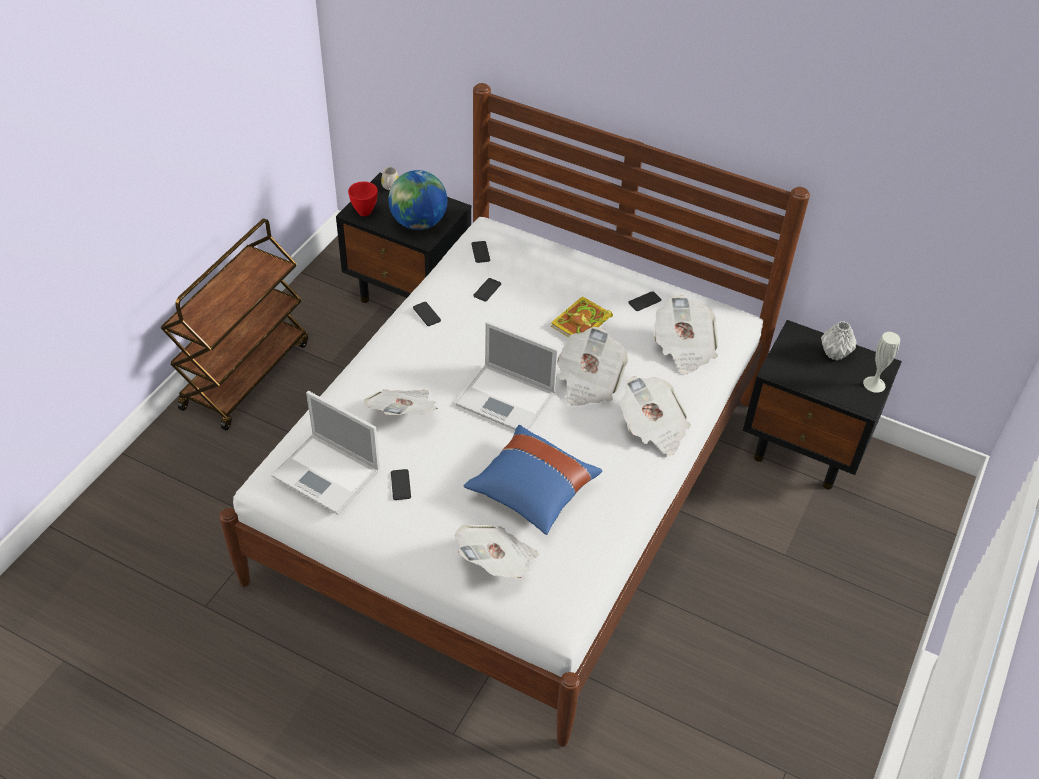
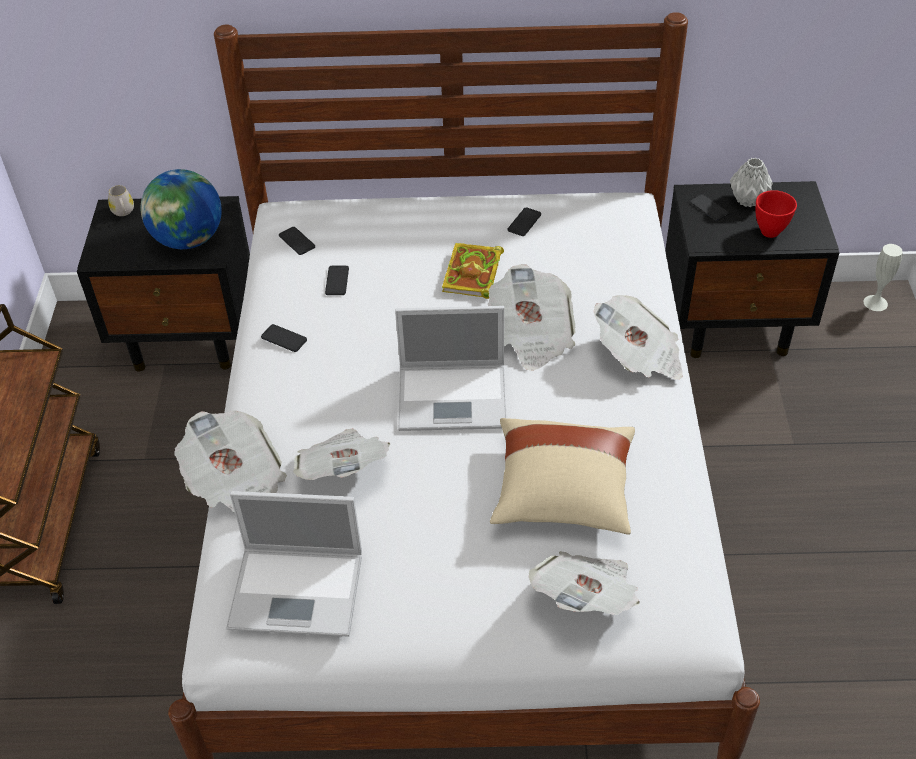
camera: 25 degrees left, 0 degrees up
(364, 212) = (111, 253): red bowl -> red bowl (770, 232)
(400, 485) = (401, 559): phone -> phone (709, 208)
(532, 491) = (562, 491): blue pillow -> beige pillow
(684, 348) = (604, 255): newspaper -> newspaper (236, 482)
(874, 384) = (809, 215): white vase -> white vase (875, 303)

